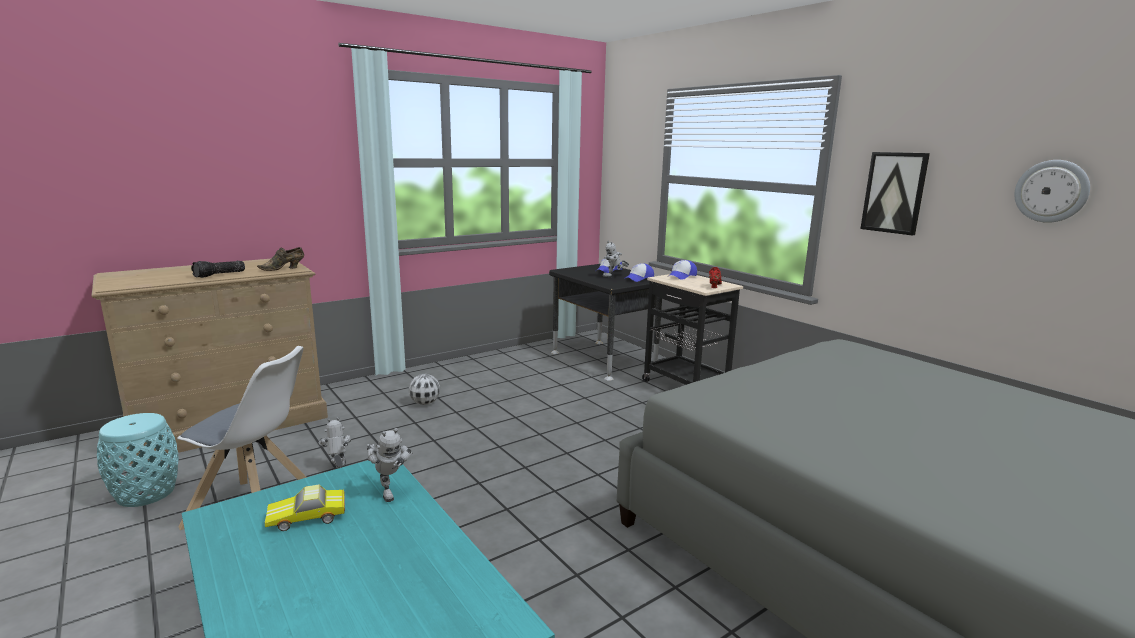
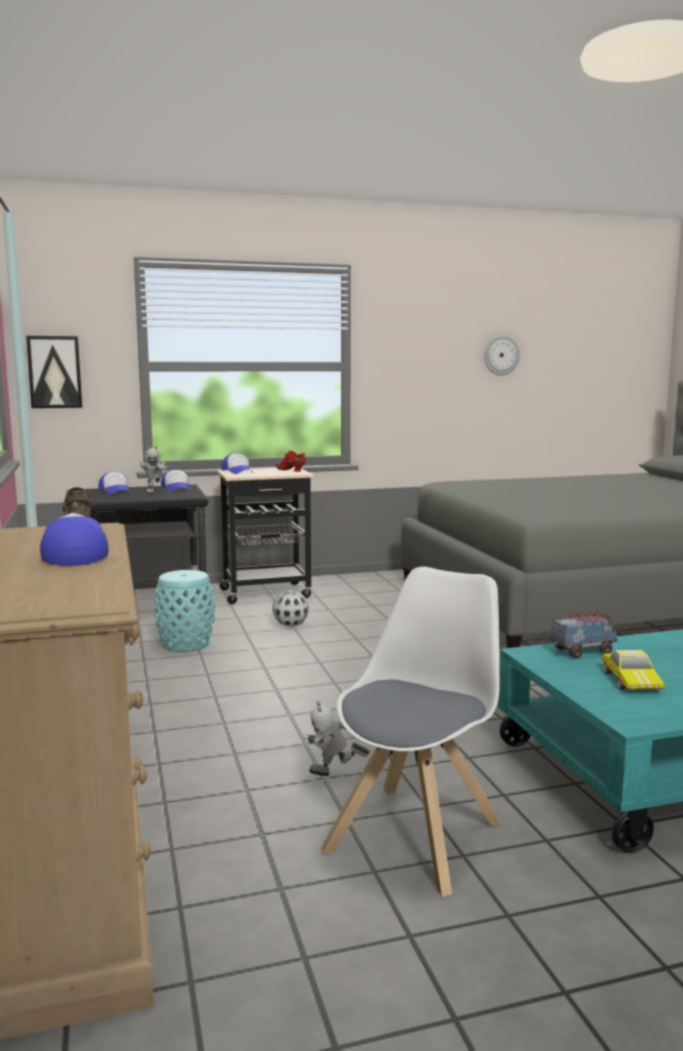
camera: 70 degrees left, 5 degrees down
(146, 493) = (308, 954): turquoise stool -> turquoise stool (185, 644)
(220, 275) = (74, 555): flashlight -> cap
(389, 491) = (582, 651): toy robot -> toy truck
(425, 403) = (162, 712): football -> football (291, 625)
(894, 192) = (408, 363): picture -> picture (54, 372)

